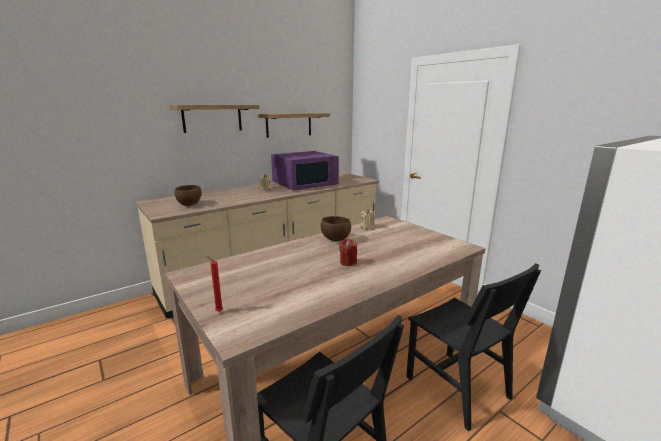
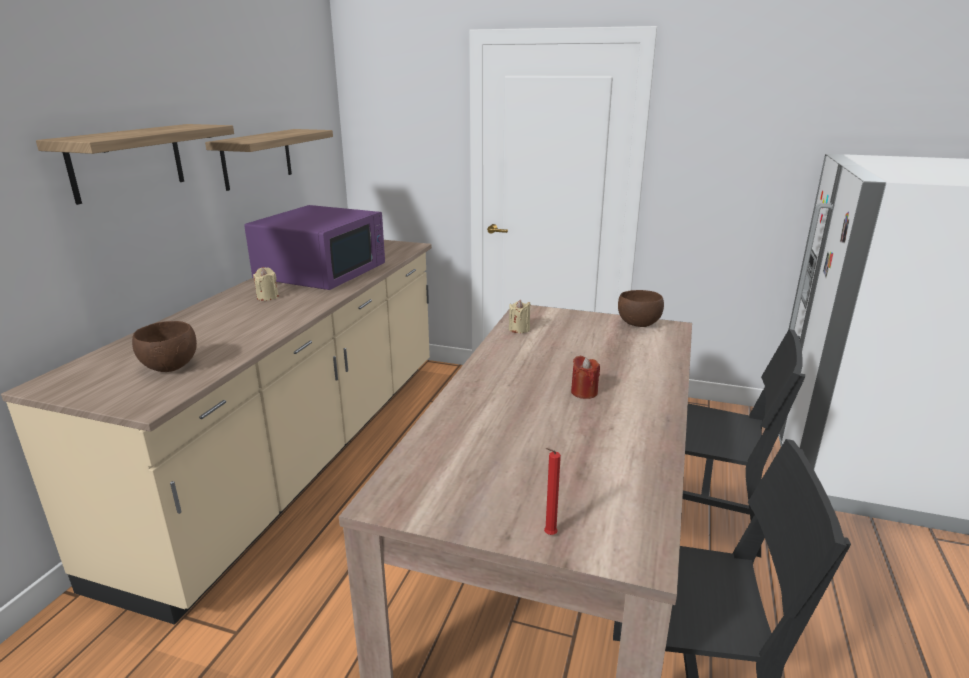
camera: 35 degrees left, 5 degrees up
(335, 239) = (510, 362): brown bowl -> brown bowl (639, 324)

